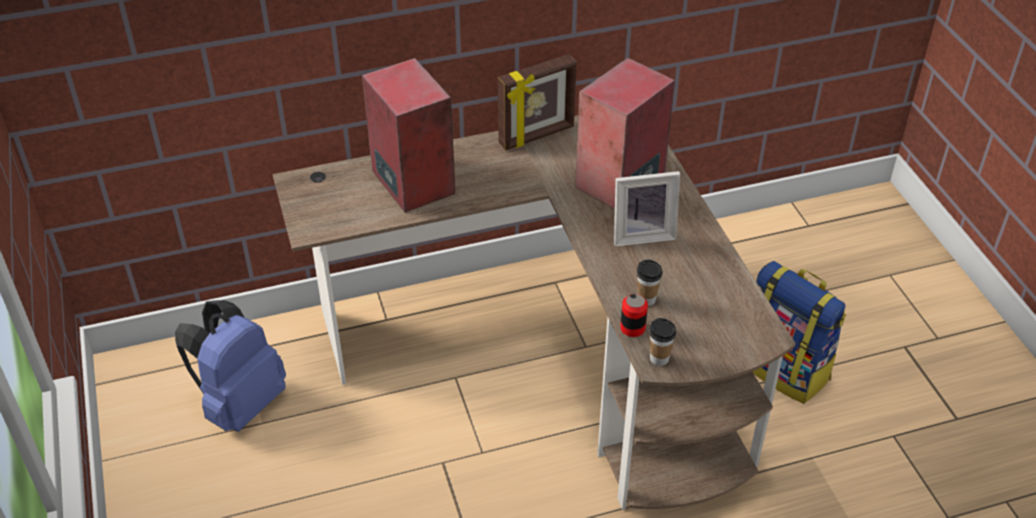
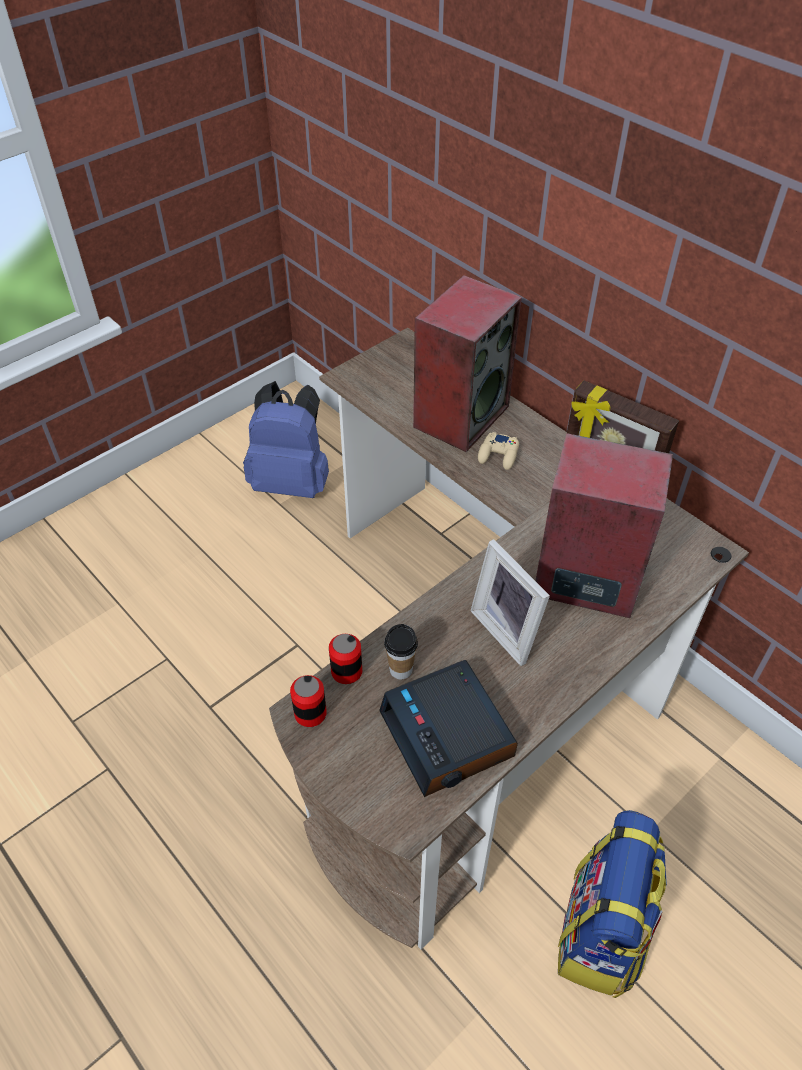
camera: 65 degrees right, 5 degrees up
(471, 178) = (498, 455): none -> beige game controller
(659, 358) = (310, 713): cup -> can
(712, 294) = (448, 735): none -> alarm clock

